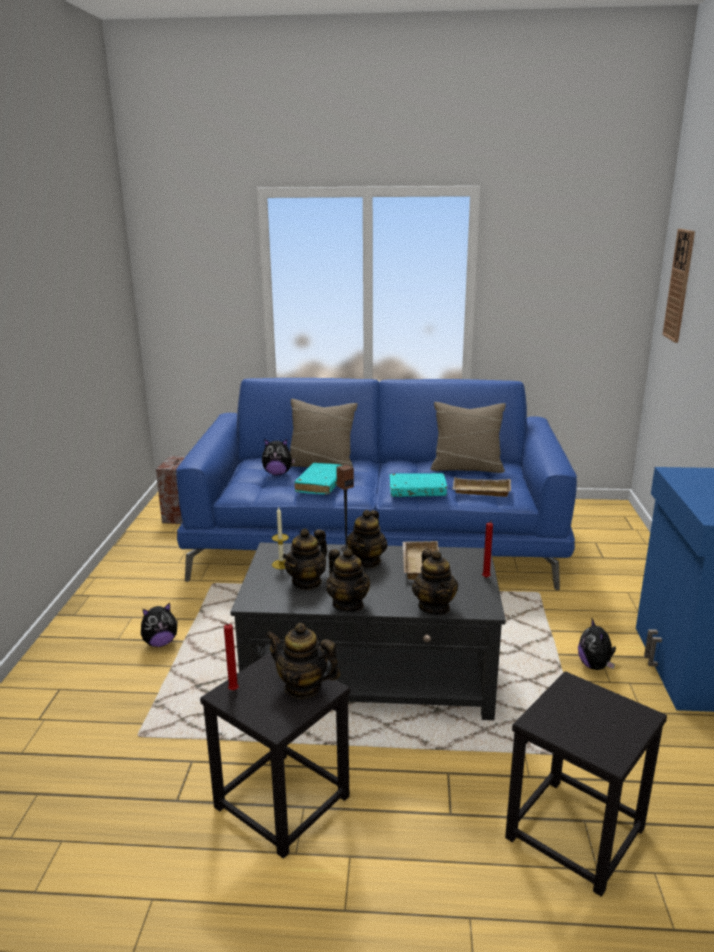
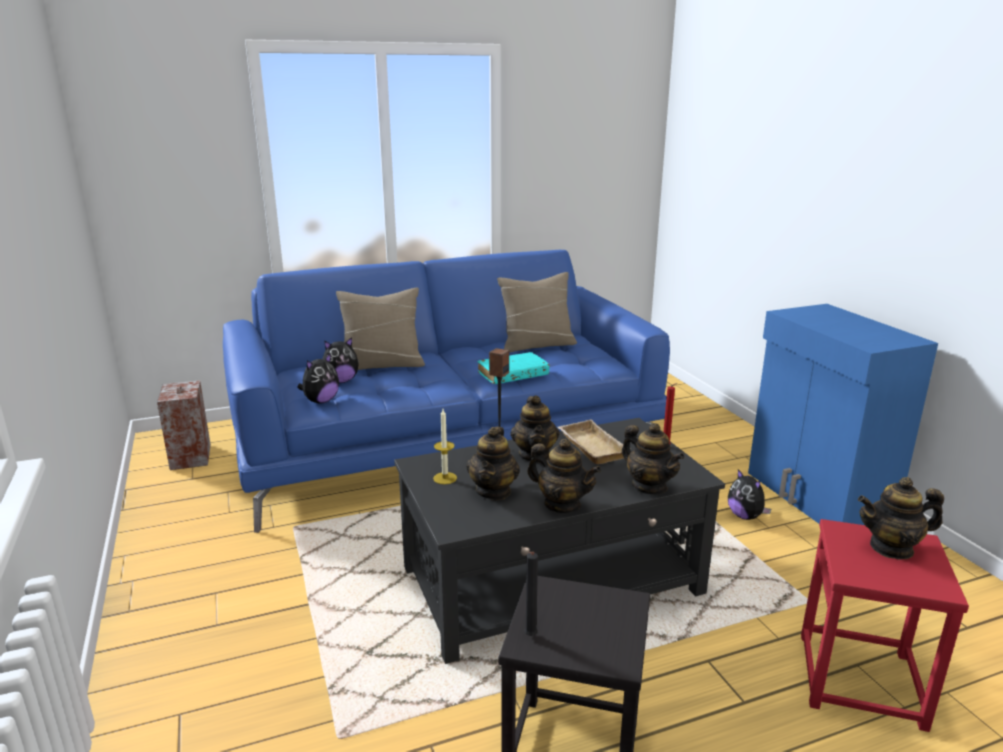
camera: 25 degrees left, 0 degrees up
(160, 643) = (279, 614): plush toy -> plush toy (321, 401)
(232, 691) = (530, 637): red candle -> black candle
(303, 687) = (603, 608): teapot -> teapot (891, 548)
(321, 484) = (403, 385): turquoise book -> none
(480, 492) = (574, 365): beige tray -> none
(576, 834) = (861, 680): black stool -> red stool
(679, 285) = (700, 143): wall clock -> none

